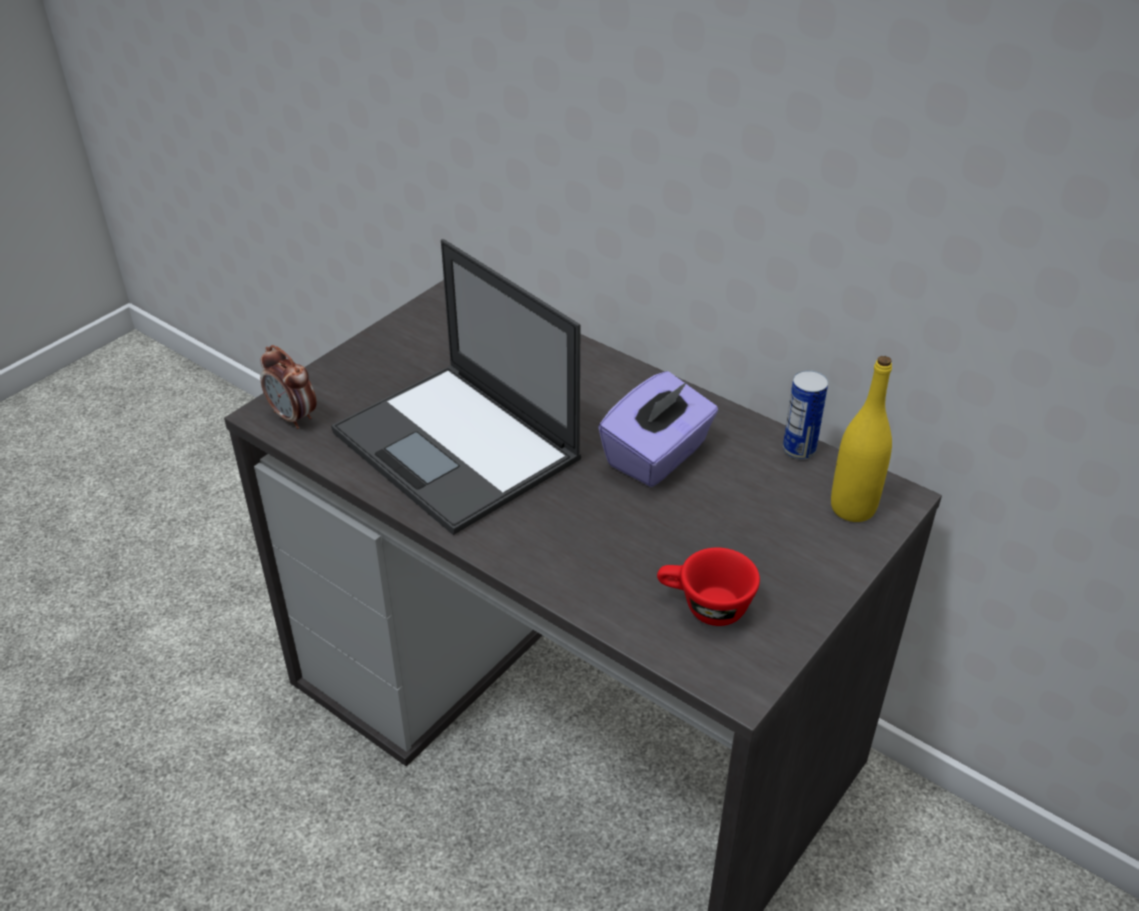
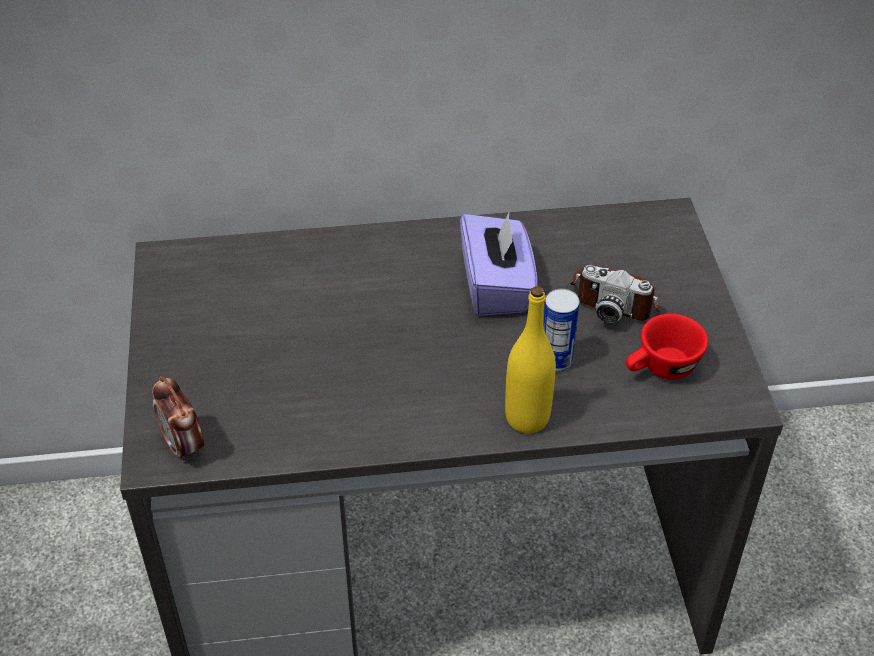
camera: 45 degrees left, 5 degrees up
(293, 417) = (184, 446): alarm clock -> alarm clock turned 60 degrees clockwise
(458, 447) = (351, 377): laptop -> none
(747, 527) = (615, 298): none -> camera
(799, 449) = (576, 221): can -> can (556, 361)
(852, 508) = (656, 241): yellow bottle -> yellow bottle (527, 418)

